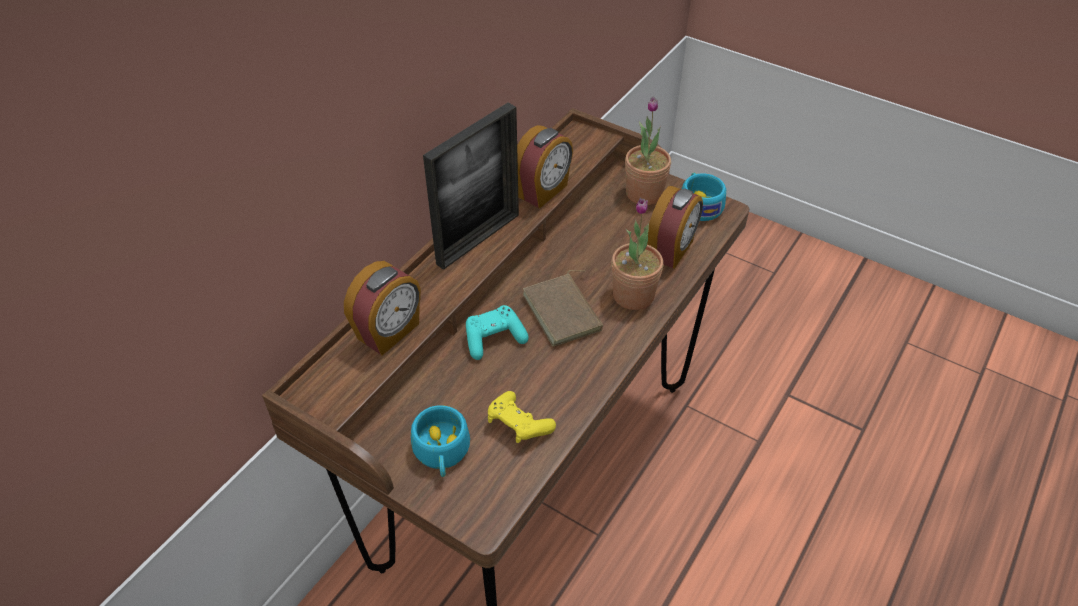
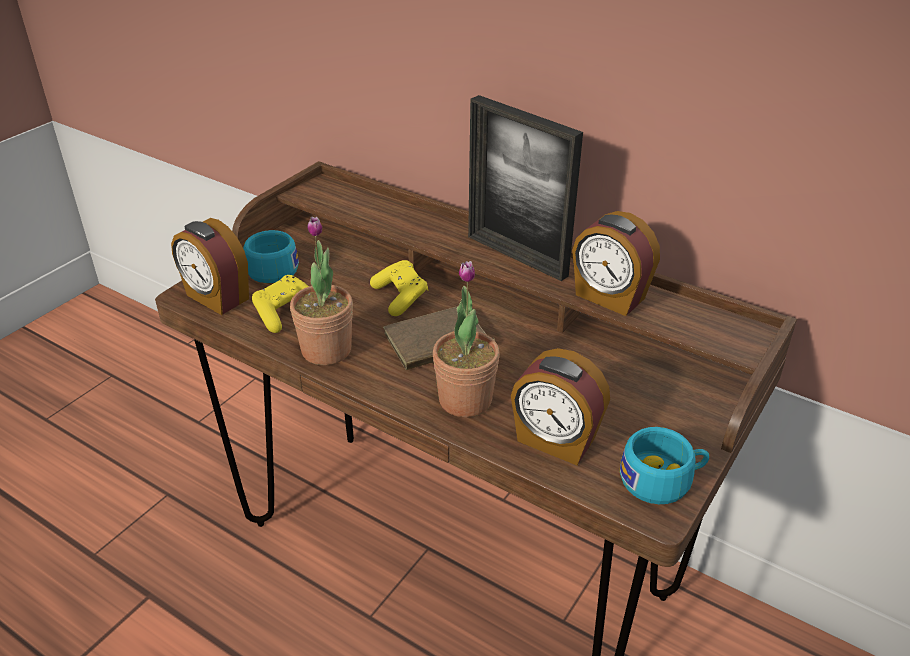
camera: 90 degrees right, 10 degrees down
(389, 332) = (383, 212): alarm clock -> alarm clock (216, 298)
(494, 339) = (400, 297): turquoise game controller -> yellow game controller
(644, 194) = (672, 422): potted plant -> potted plant (326, 350)

